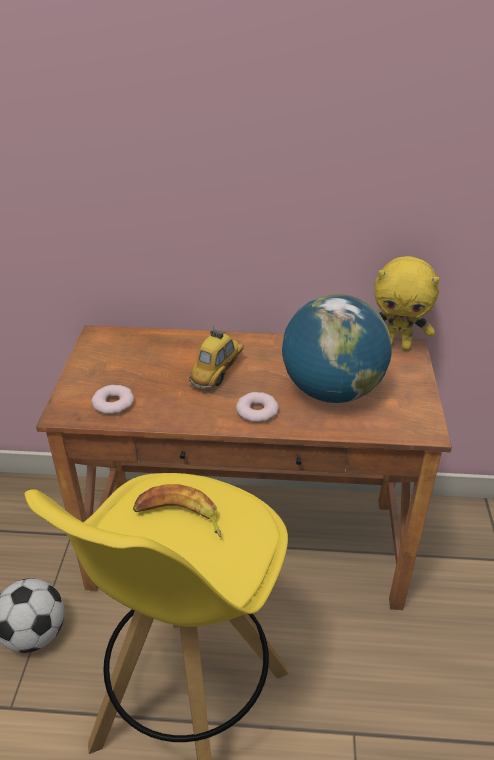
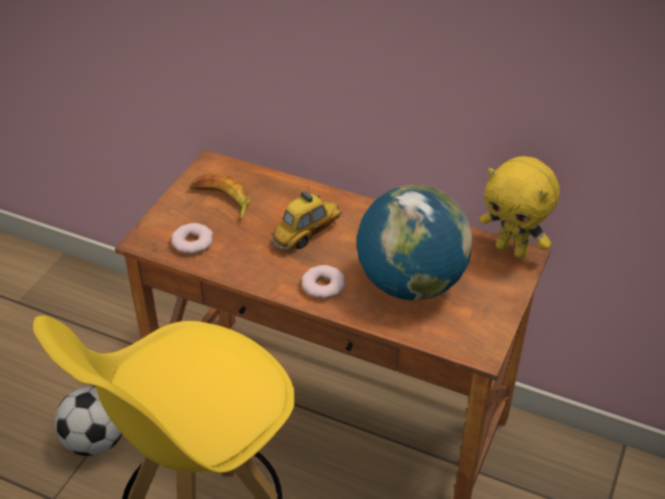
camera: 20 degrees right, 5 degrees up
(179, 516) = (200, 369): banana -> banana (221, 200)

